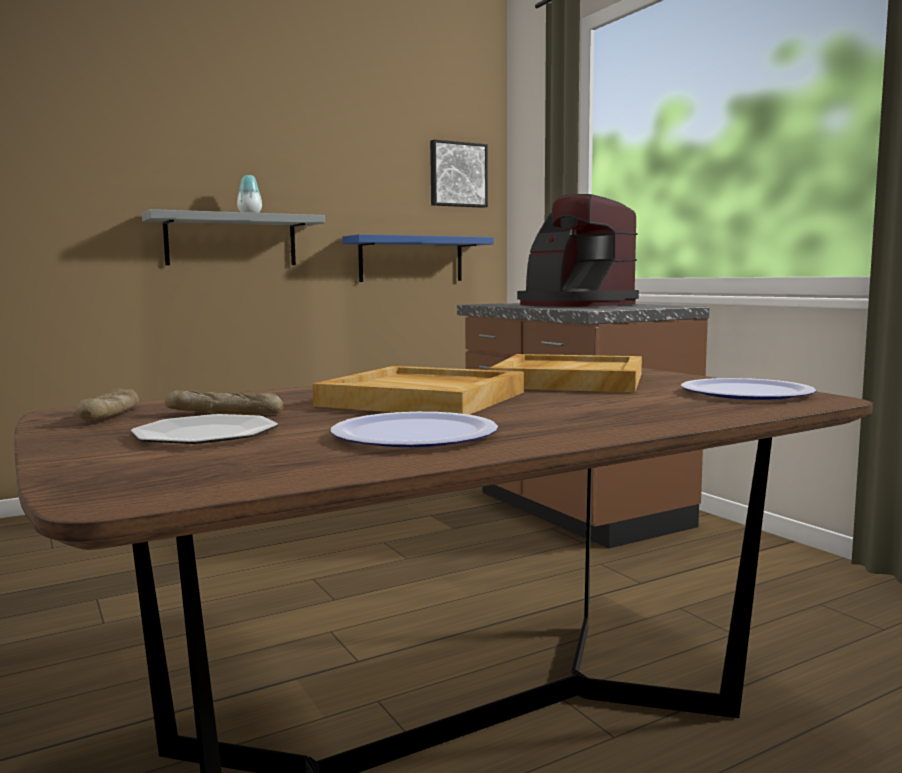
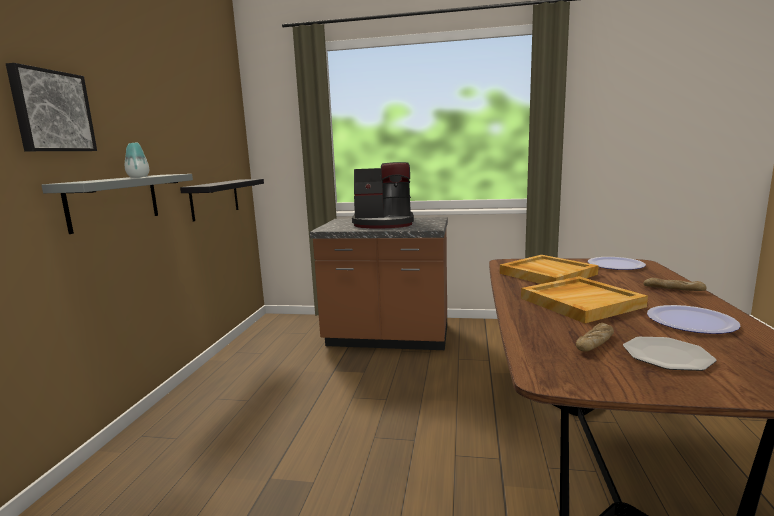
camera: 50 degrees left, 5 degrees up
(110, 415) = (575, 370): bread -> bread (673, 289)
(411, 259) = (215, 199): blue shelf -> black shelf
(457, 175) = (228, 134): picture -> picture (51, 111)

